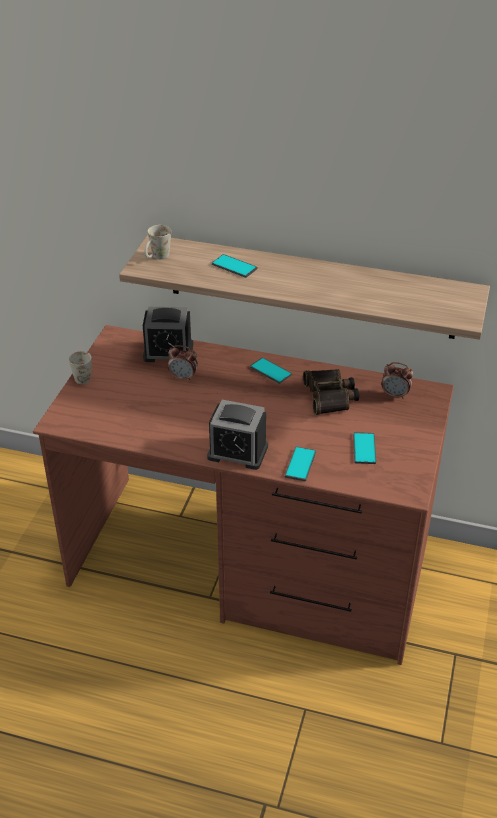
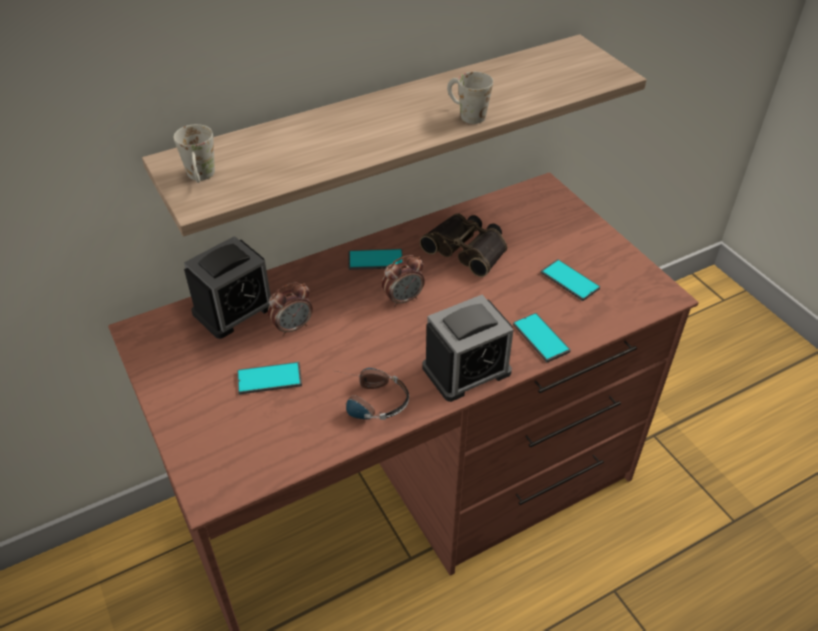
camera: 45 degrees left, 5 degrees up
(83, 375) = (164, 407): white mug -> white mug (466, 114)
(170, 432) = (367, 401): none -> headphones
(234, 266) = (314, 140): phone -> phone (269, 378)
(395, 395) = (519, 211): alarm clock -> alarm clock (403, 299)

